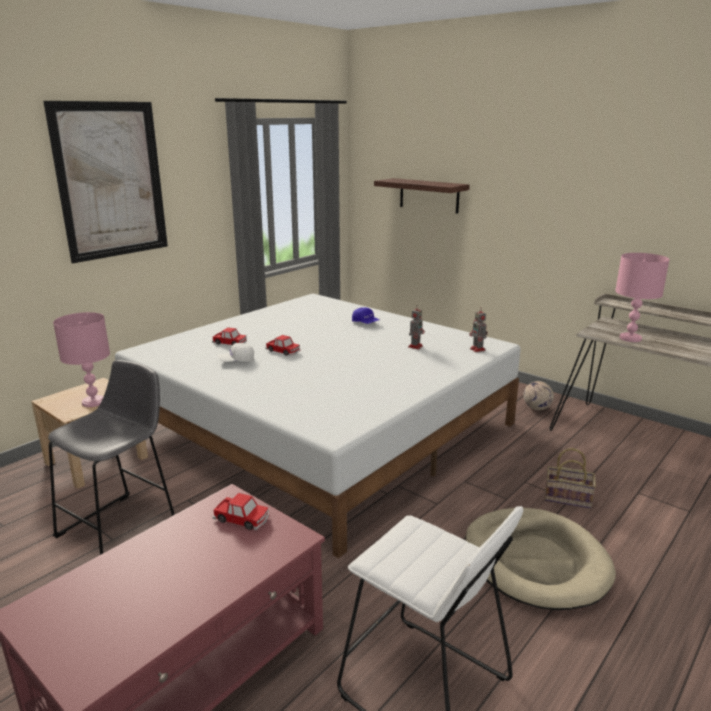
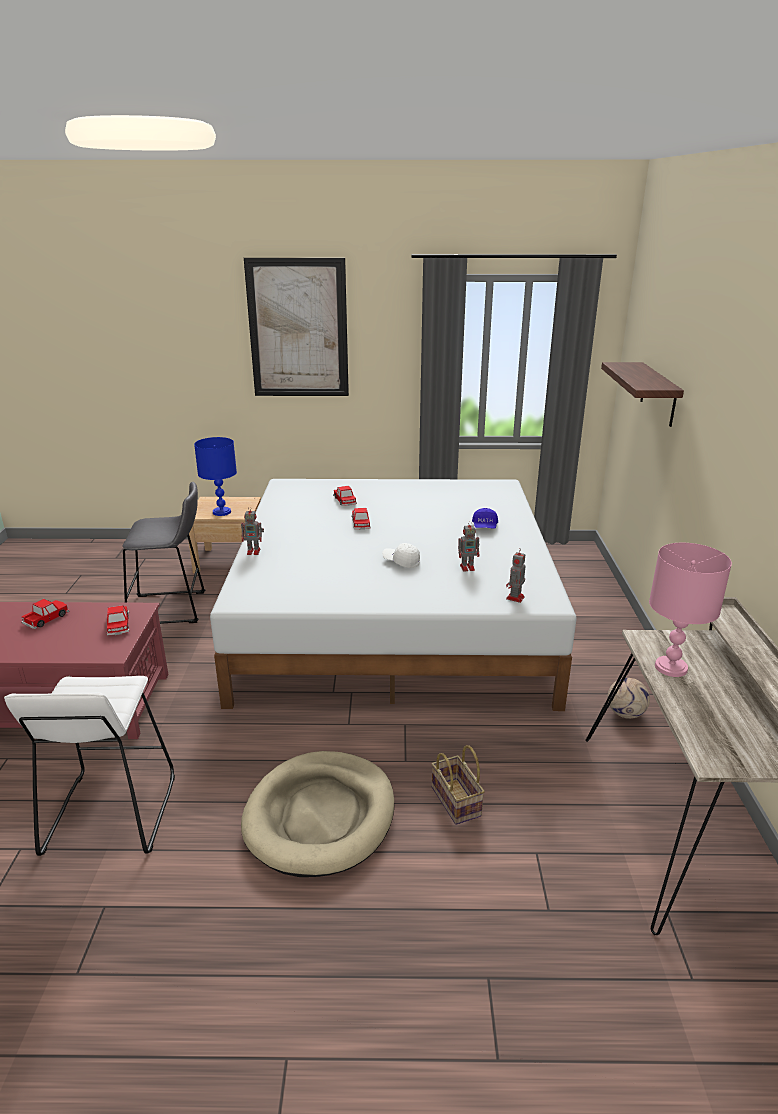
camera: 50 degrees right, 5 degrees up
(93, 402) = (221, 512): pink table lamp -> blue table lamp
(147, 563) = (46, 618): none -> toy car
(236, 361) = (315, 517): white cap -> white cap (401, 561)
(252, 400) = (254, 551): none -> toy robot

